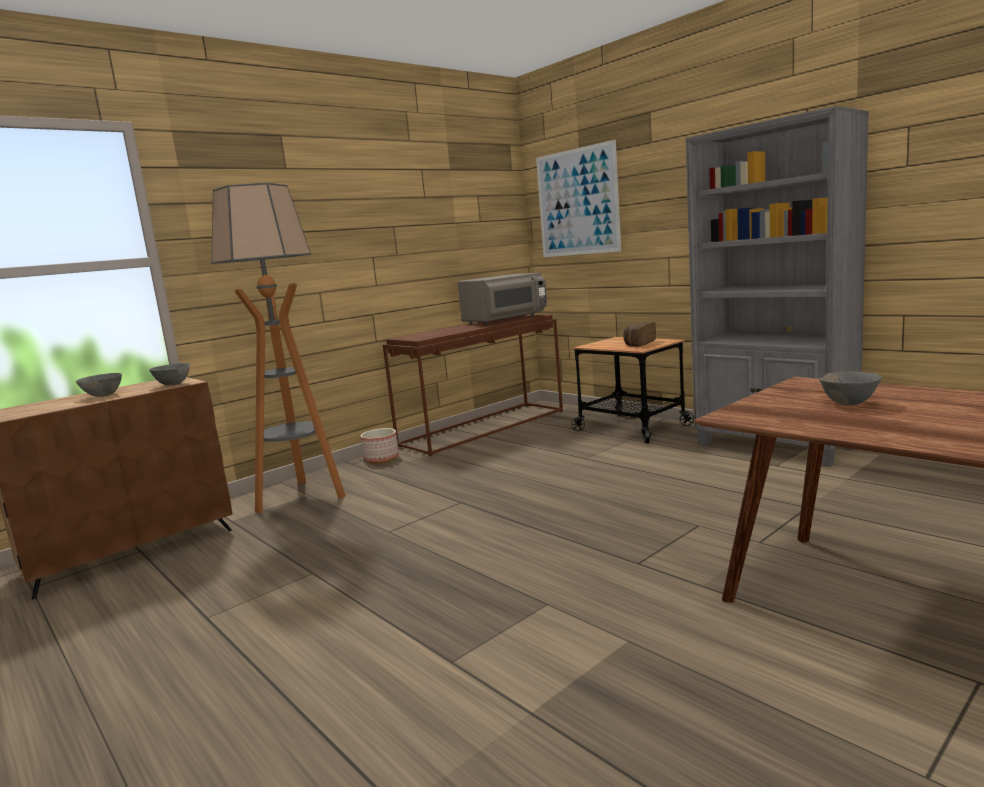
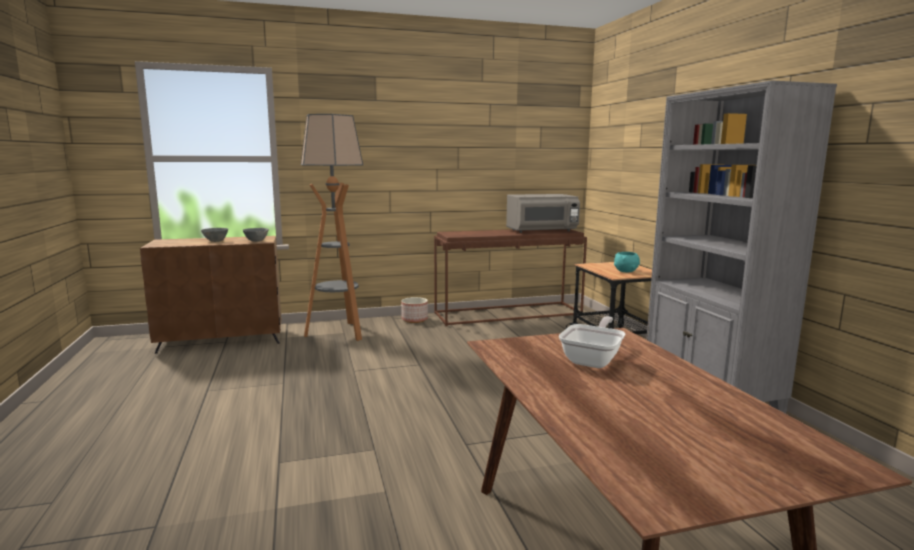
camera: 25 degrees right, 0 degrees up
(577, 202) = (620, 140): picture -> none
(638, 344) = (626, 271): bread -> turquoise bowl
(848, 403) = (593, 360): grey bowl -> frying pan

